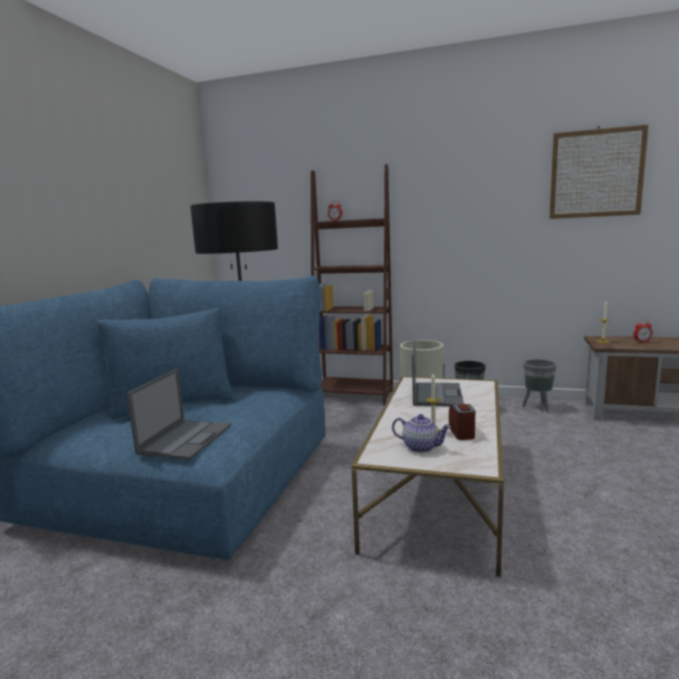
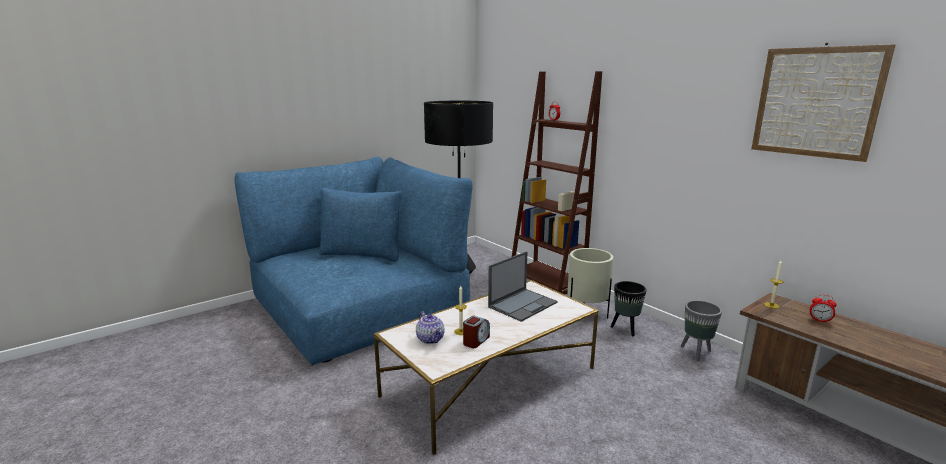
camera: 35 degrees right, 5 degrees up
(186, 439) = (322, 281): laptop -> none

